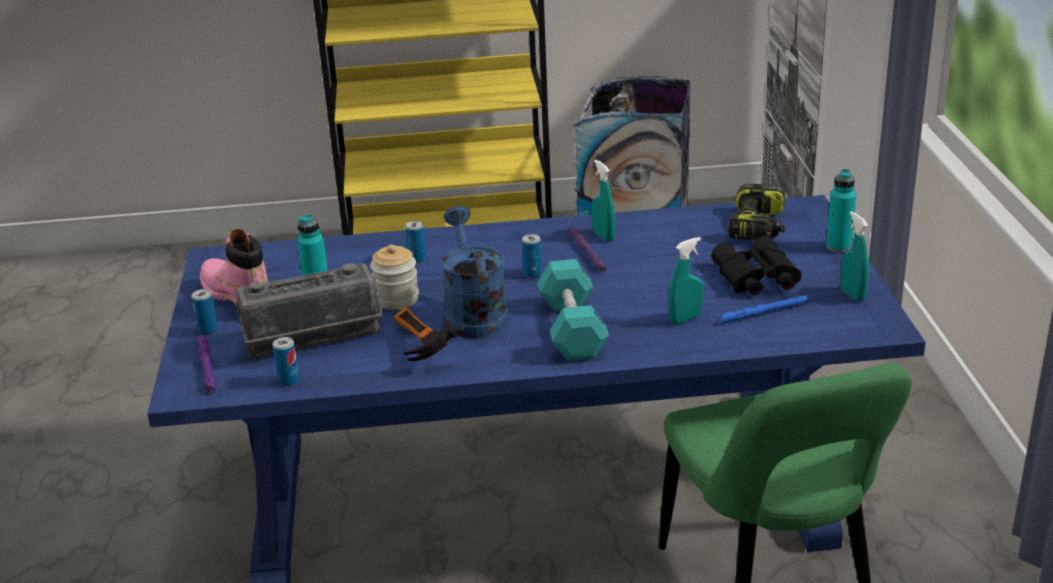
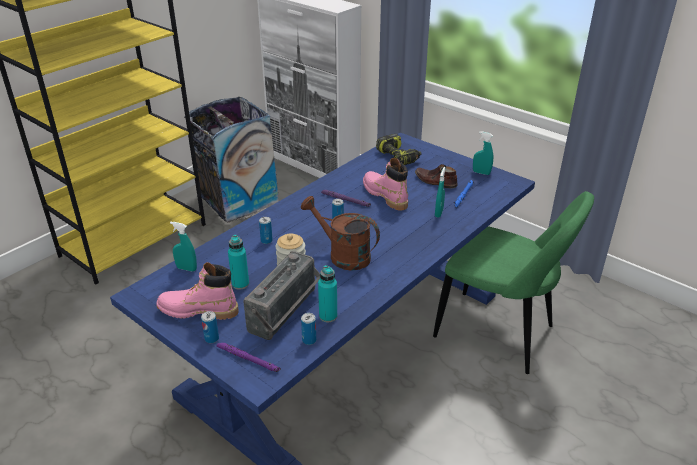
camera: 45 degrees left, 5 degrees up
(415, 348) = (345, 287): hammer -> none
(473, 313) = (343, 255): blue watering can -> brown watering can
(572, 328) = (400, 240): turquoise dumbbell -> none
(603, 236) = (339, 189): turquoise spray bottle -> turquoise spray bottle (186, 268)
(649, 267) = (385, 195): none -> pink boot
(755, 278) = (435, 181): black binoculars -> brown shoe
(838, 247) = (443, 154): turquoise bottle -> turquoise bottle (328, 316)

